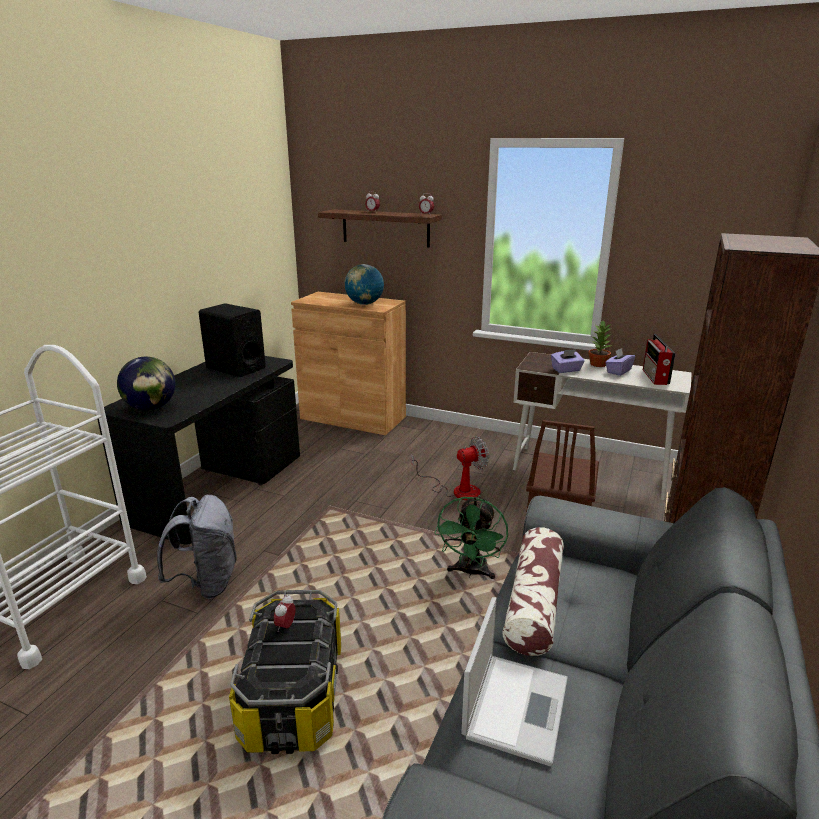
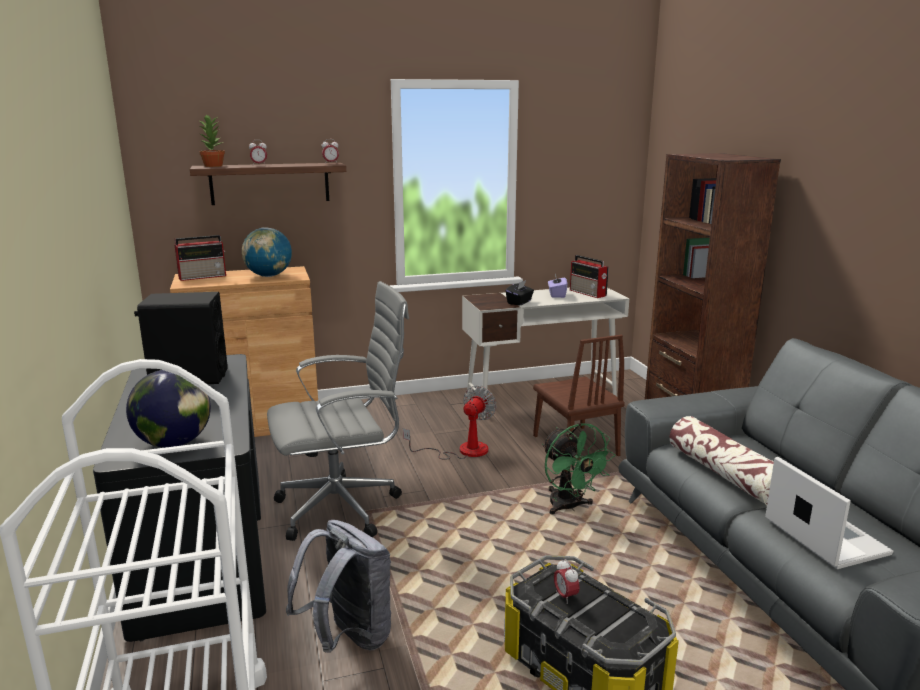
camera: 40 degrees left, 5 degrees down
(321, 498) = (344, 507): none -> grey office chair
(327, 296) = (203, 276): none -> radio
(566, 370) = (519, 302): purple tissue box -> black tissue box
(598, 364) = (533, 293): potted plant -> potted plant (214, 166)

